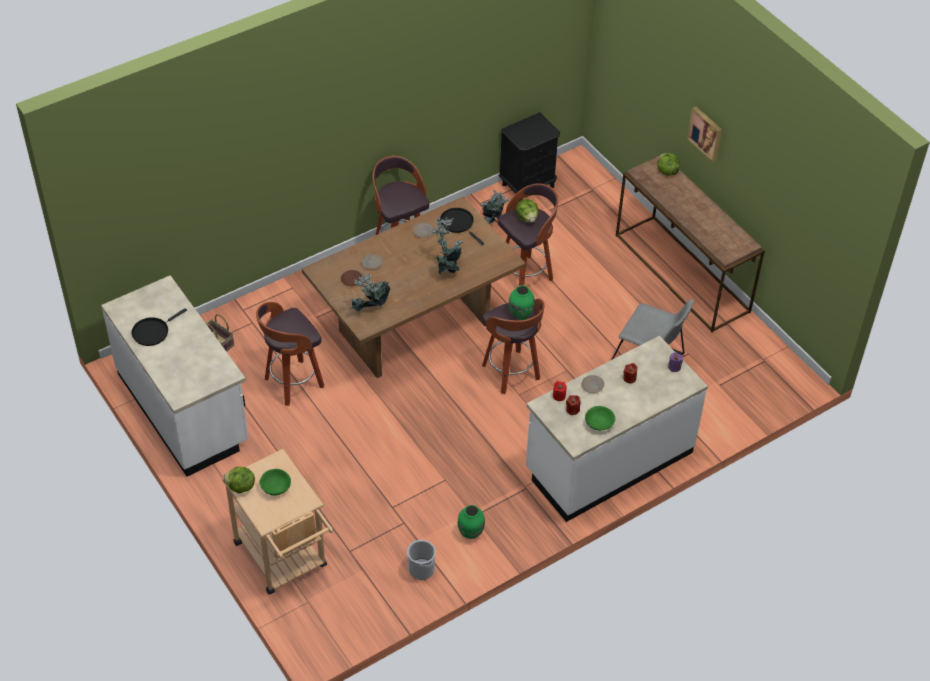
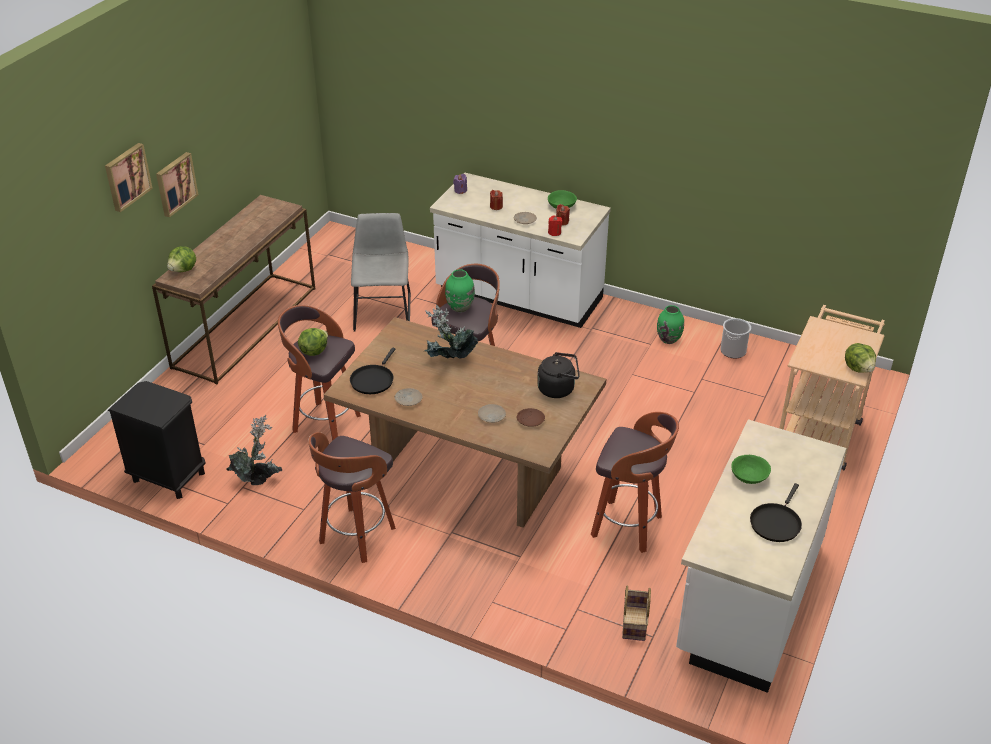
camera: 120 degrees left, 10 degrees down
(152, 332) = (776, 522): black frying pan -> black frying pan turned 105 degrees clockwise
(275, 487) = (831, 348): green bowl -> green bowl (749, 477)
(370, 310) = (558, 389): potted plant -> black kettle
(676, 76) = (126, 176): none -> picture

